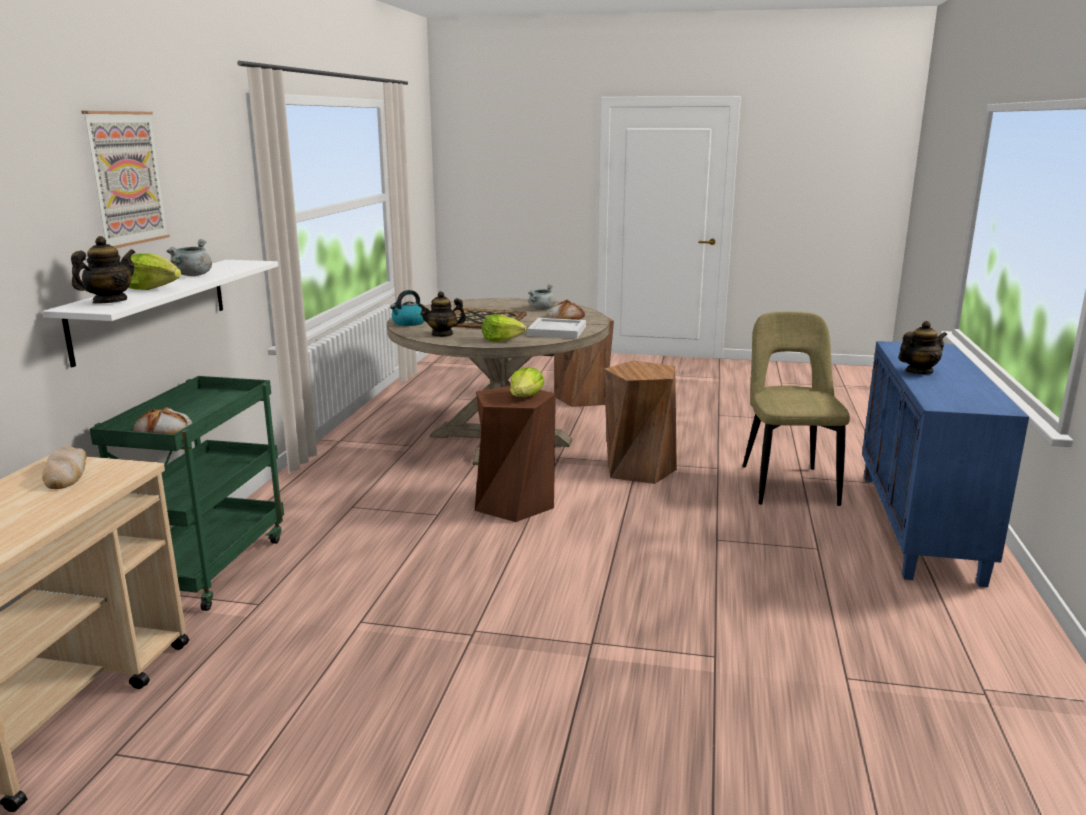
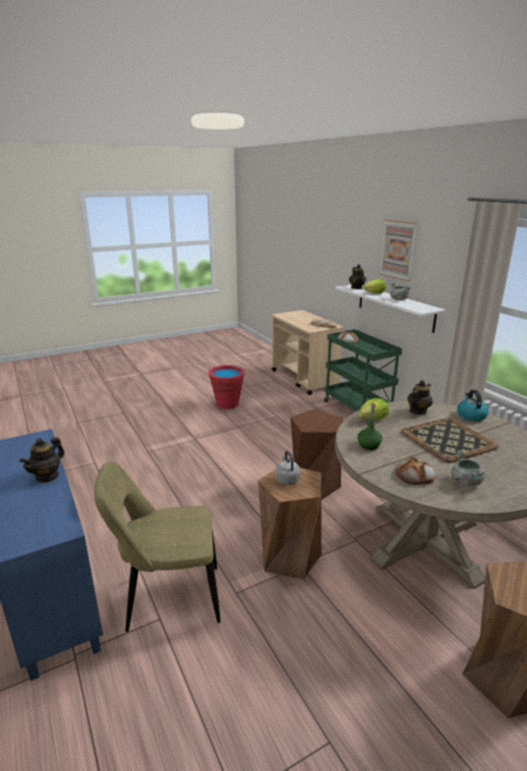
camera: 140 degrees right, 5 degrees up
(393, 716) = (227, 404): none -> red bucket
(526, 397) = (310, 422): lettuce -> none
(558, 331) = (369, 445): white tray -> green bottle
(644, 372) = (287, 479): none -> grey kettle
(787, 483) = (168, 599): beige chair -> beige chair turned 120 degrees clockwise

